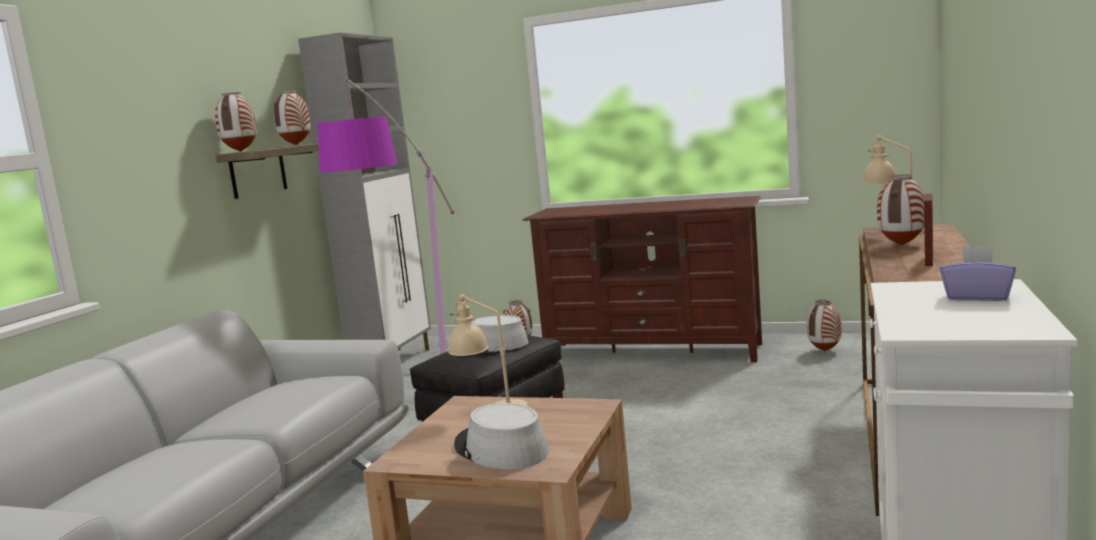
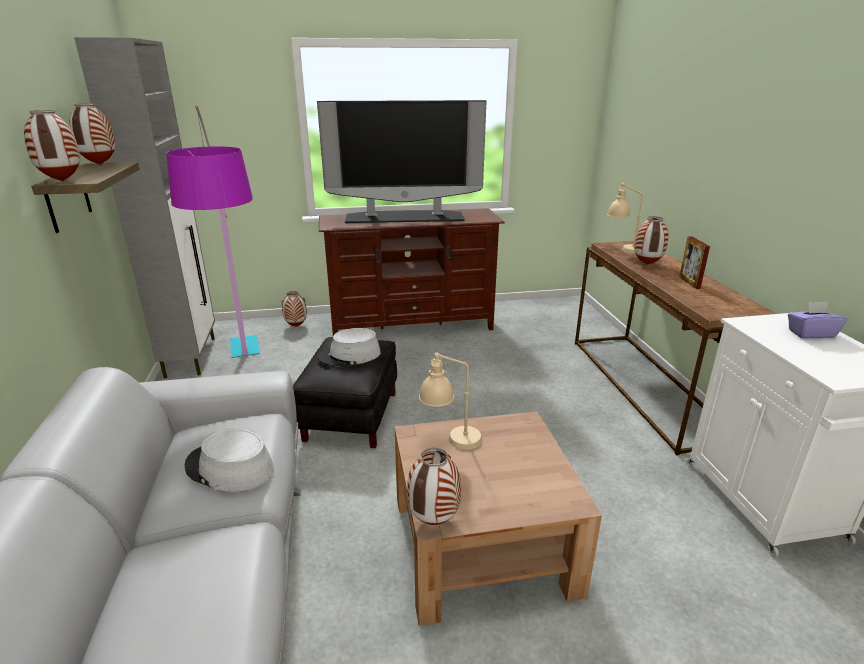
camera: 30 degrees left, 15 degrees up
(500, 449) = (509, 487): grey hat -> grey hat (229, 468)
(636, 206) = (404, 217): none -> television
(825, 351) = (527, 316): vase -> vase (434, 521)

